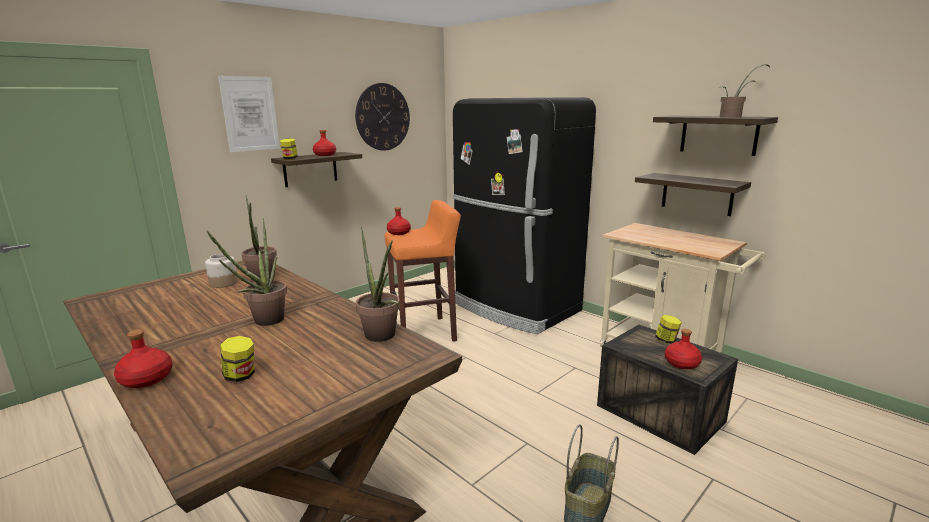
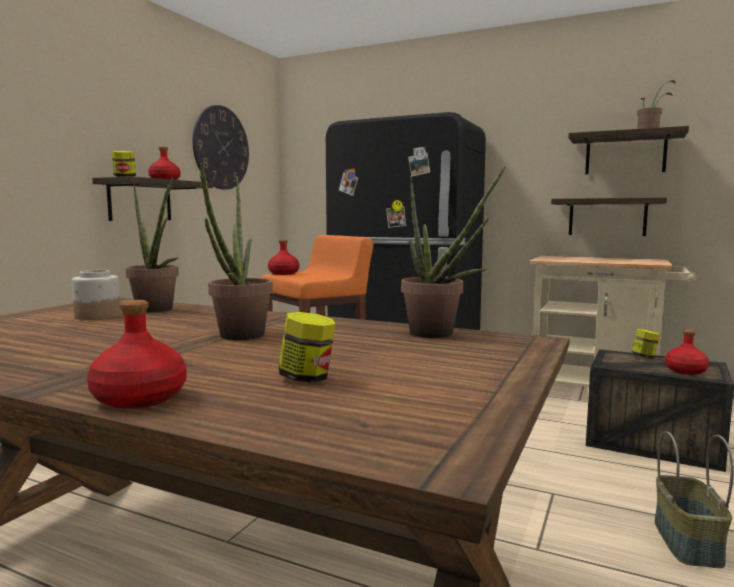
camera: 20 degrees left, 10 degrees down
(250, 114) = (69, 111): picture -> none

